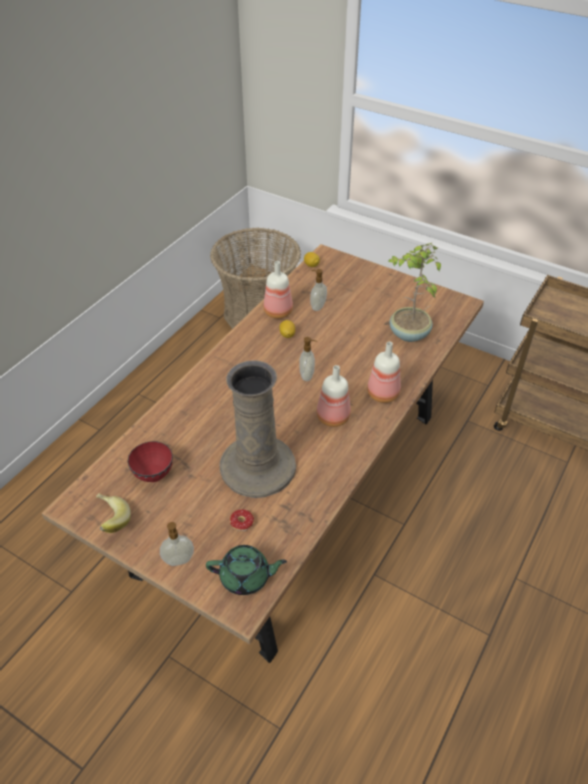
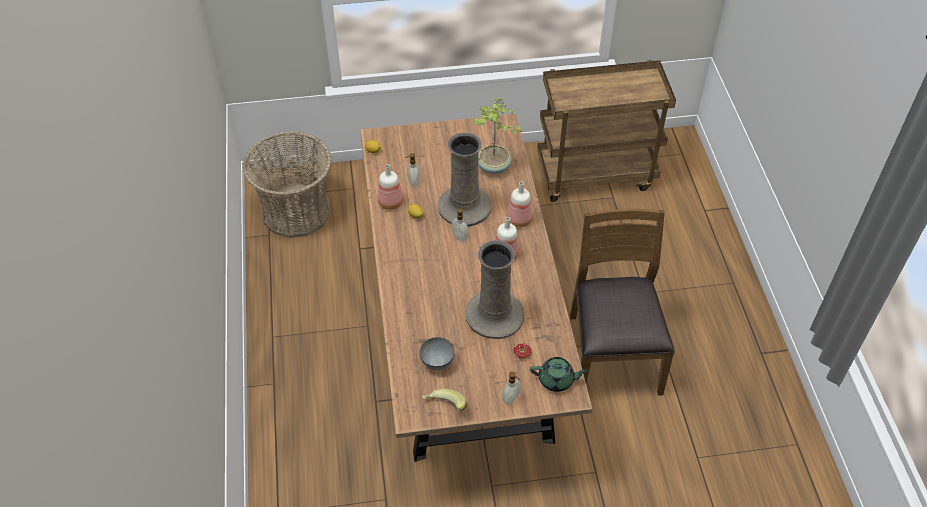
camera: 40 degrees left, 5 degrees up
(153, 474) = (437, 363): red bowl -> grey bowl
(246, 577) = (557, 380): green teapot -> green teapot turned 45 degrees clockwise
(341, 352) = (464, 206): none -> beige vase
(420, 615) = (612, 353): none -> brown chair

